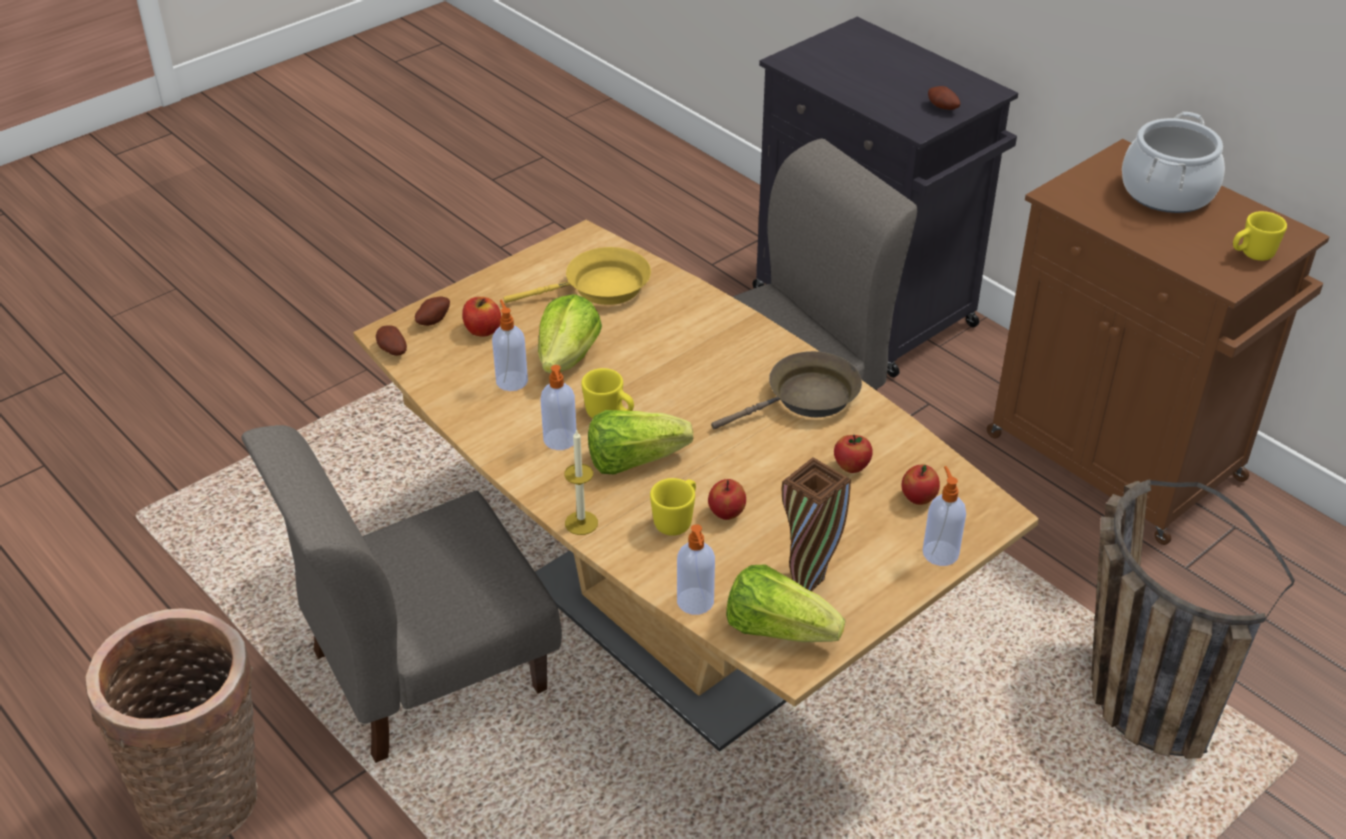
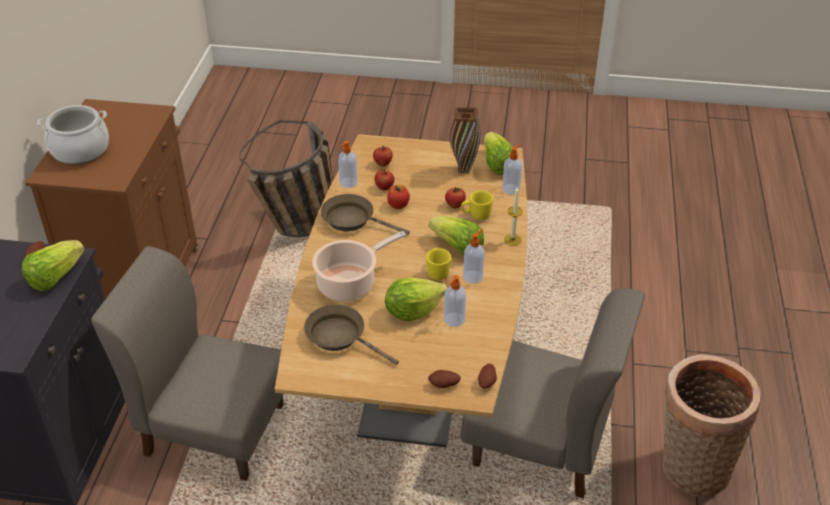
camera: 130 degrees left, 0 degrees up
(482, 330) = (428, 358): apple -> apple (398, 205)
(600, 288) = (340, 337): yellow frying pan -> brown frying pan
(679, 335) = (350, 283): none -> cooking pot
(892, 108) = (55, 277): none -> lettuce
(940, 552) = (407, 147): soap dispenser -> soap dispenser (348, 183)
(1251, 255) = (125, 112): yellow mug -> none

